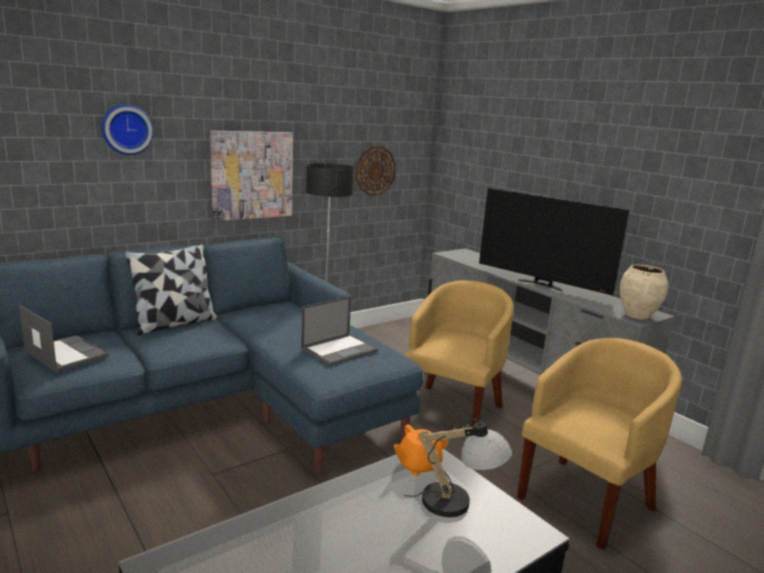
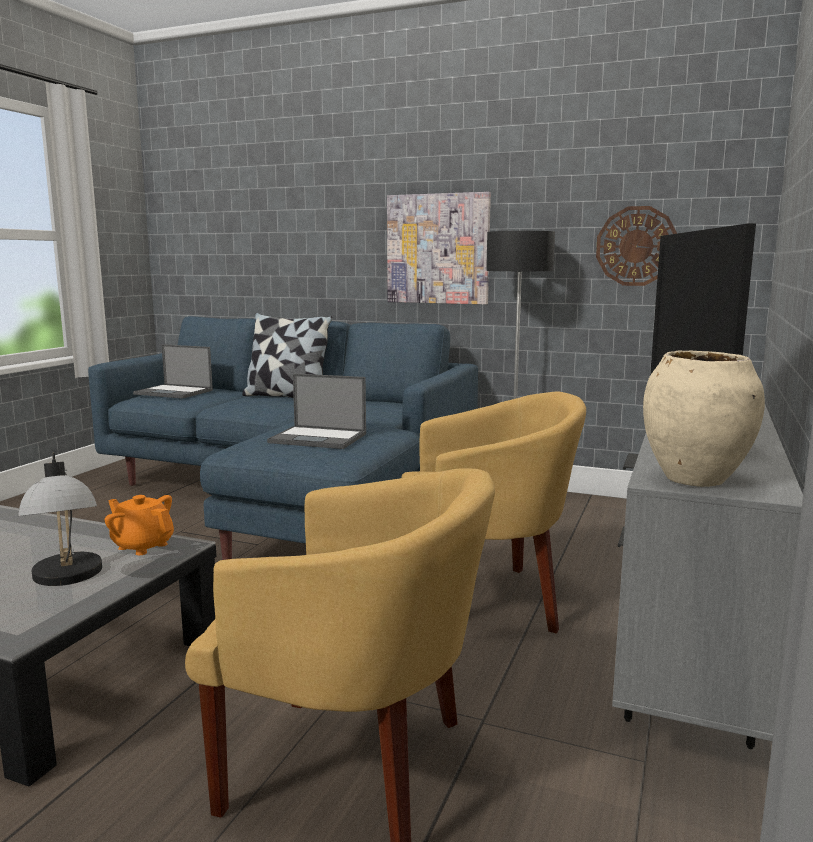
camera: 60 degrees right, 5 degrees down
(65, 354) = (174, 392): laptop -> laptop turned 105 degrees clockwise
(126, 129) = (309, 199): wall clock -> none

